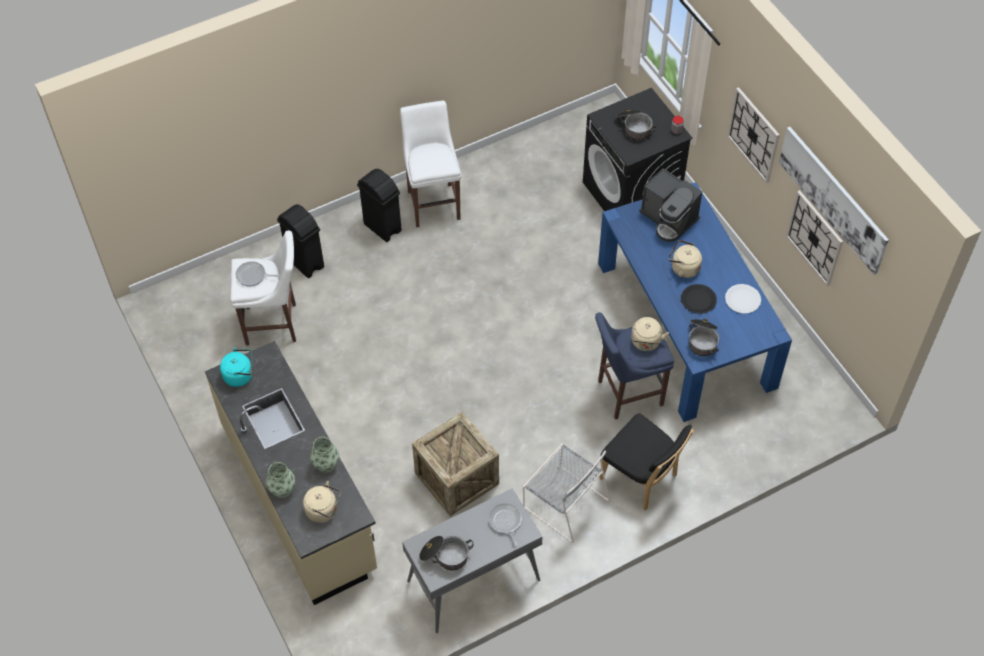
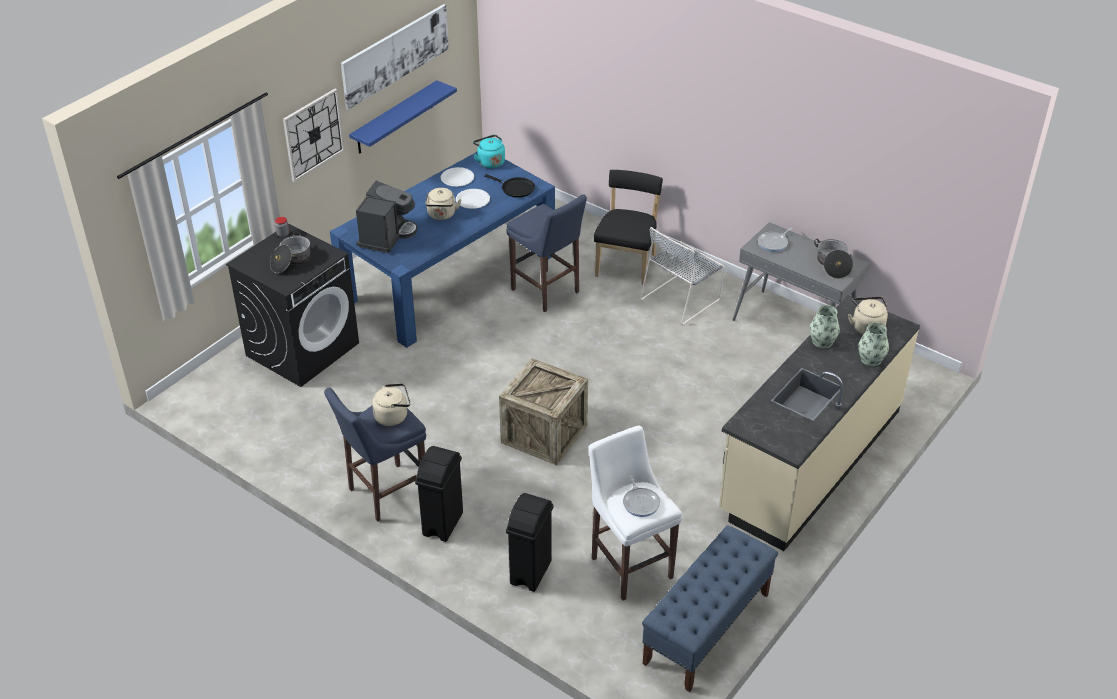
camera: 115 degrees left, 15 degrees down
(190, 345) = (706, 629): none -> blue bench
(240, 375) = (781, 435): turquoise kettle -> turquoise kettle (490, 162)
(433, 202) = (384, 493): white stool -> blue stool
(456, 478) = (708, 366): crate -> crate (544, 434)
(564, 502) = (681, 298): grey chair -> grey chair turned 150 degrees counterclockwise
(646, 343) = (538, 218): beige kettle -> beige kettle (393, 416)
(698, 299) = (472, 200): black plate -> white plate
(702, 340) = (516, 189): cooking pot -> black frying pan
(814, 238) = (395, 118): wall clock -> blue shelf

